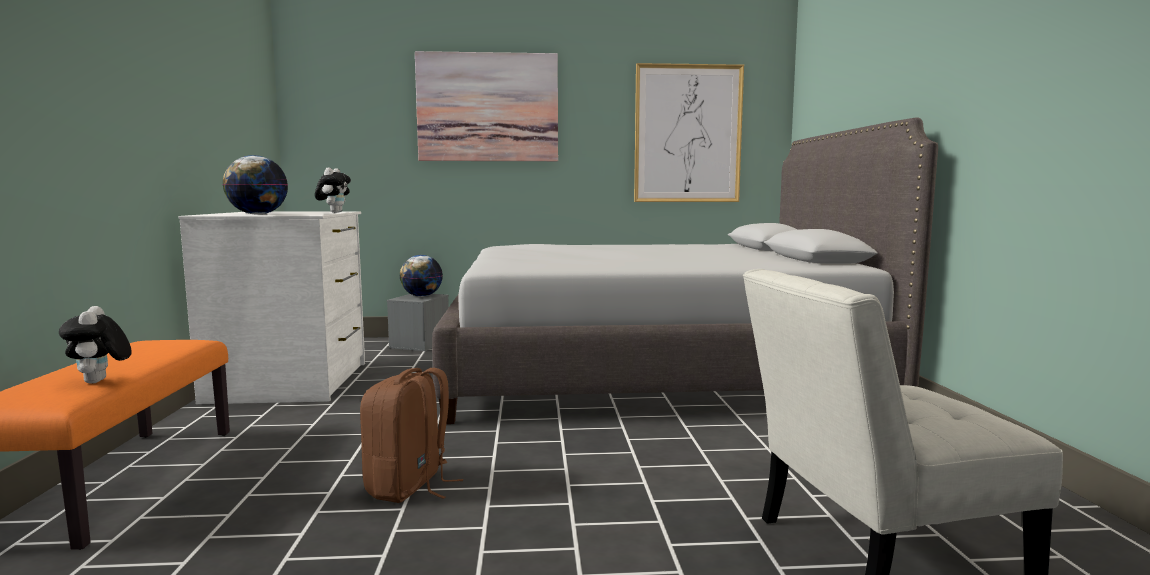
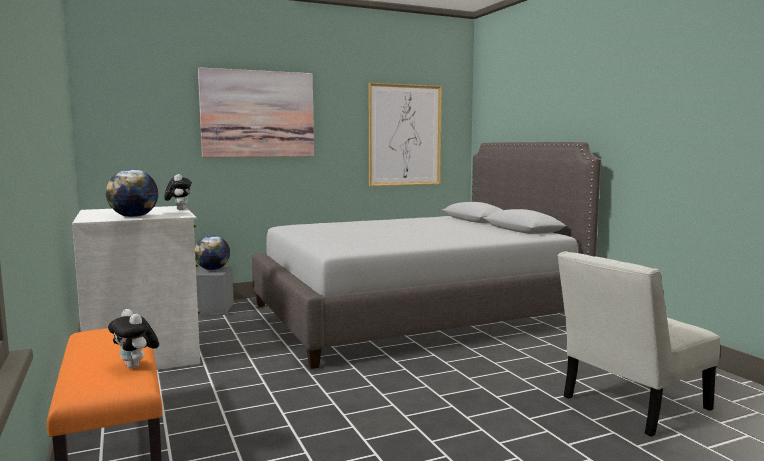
camera: 20 degrees left, 0 degrees up
(409, 487) = (341, 413): brown backpack -> none

